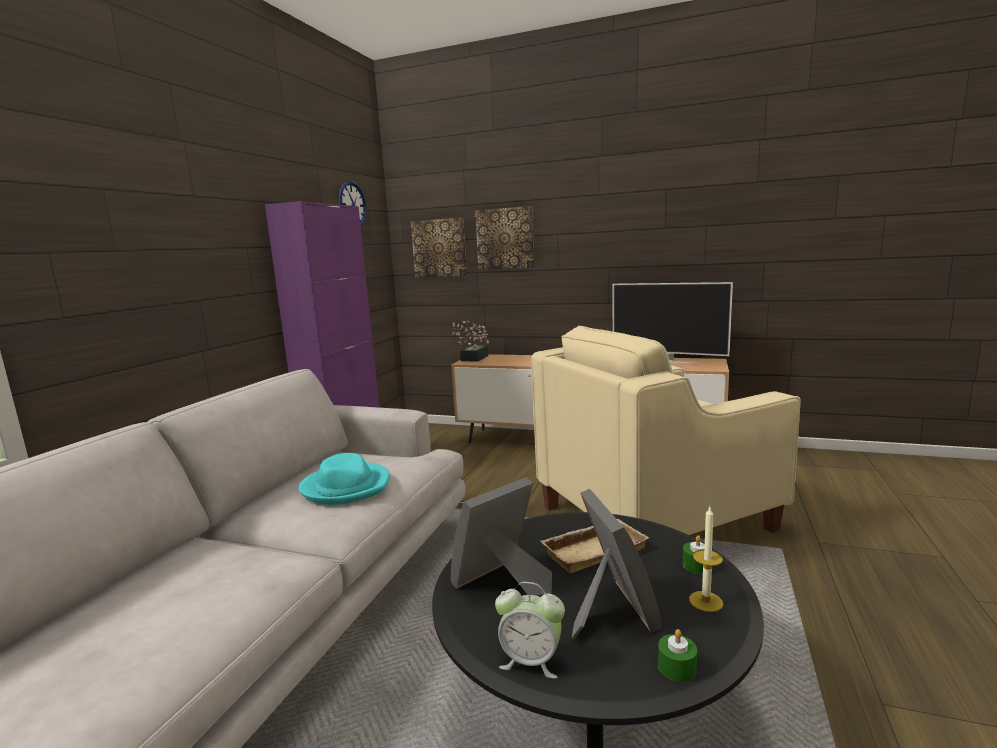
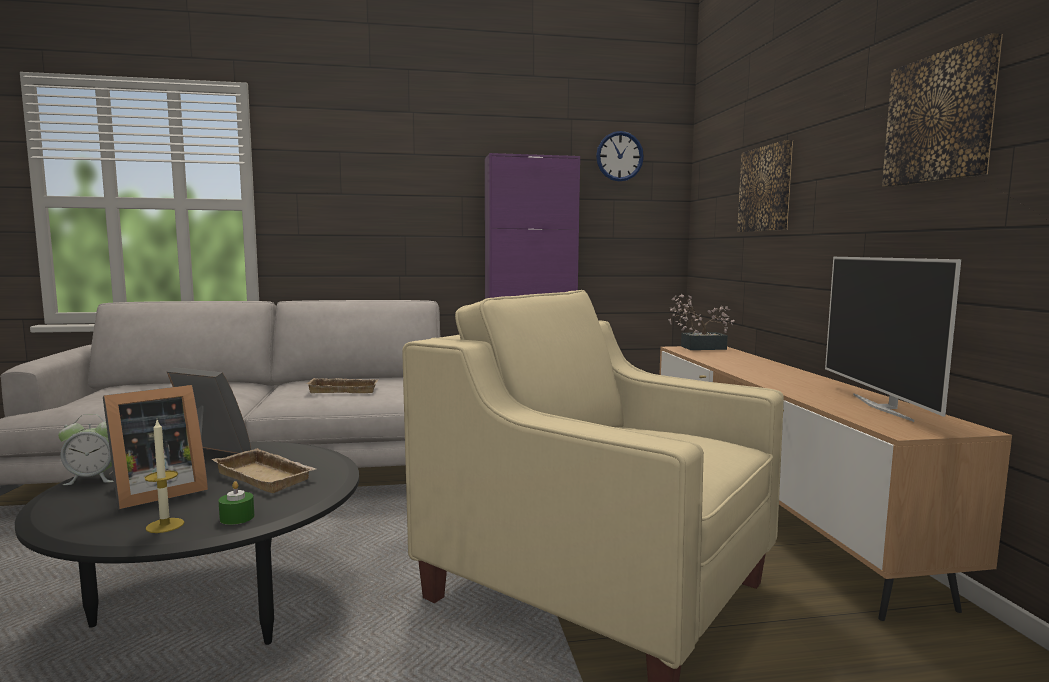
camera: 60 degrees right, 5 degrees down
(346, 487) = (344, 390): turquoise hat -> beige tray
(439, 248) = (718, 205): picture -> picture (940, 118)
(531, 661) = (93, 479): alarm clock -> alarm clock turned 90 degrees counterclockwise
(677, 667) = (63, 521): green candle -> none

